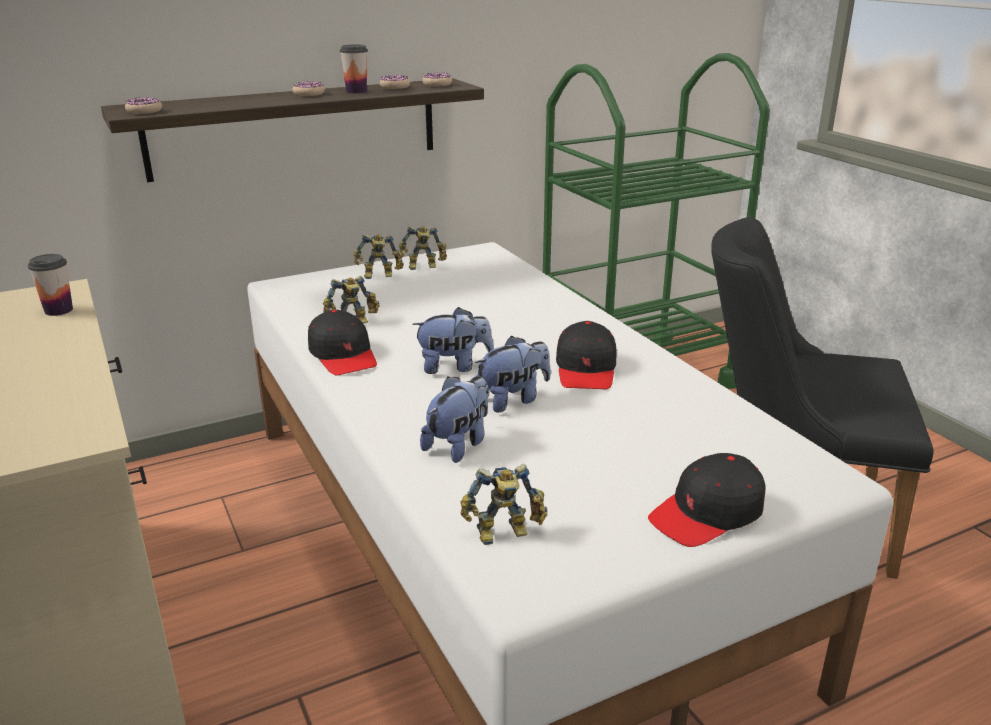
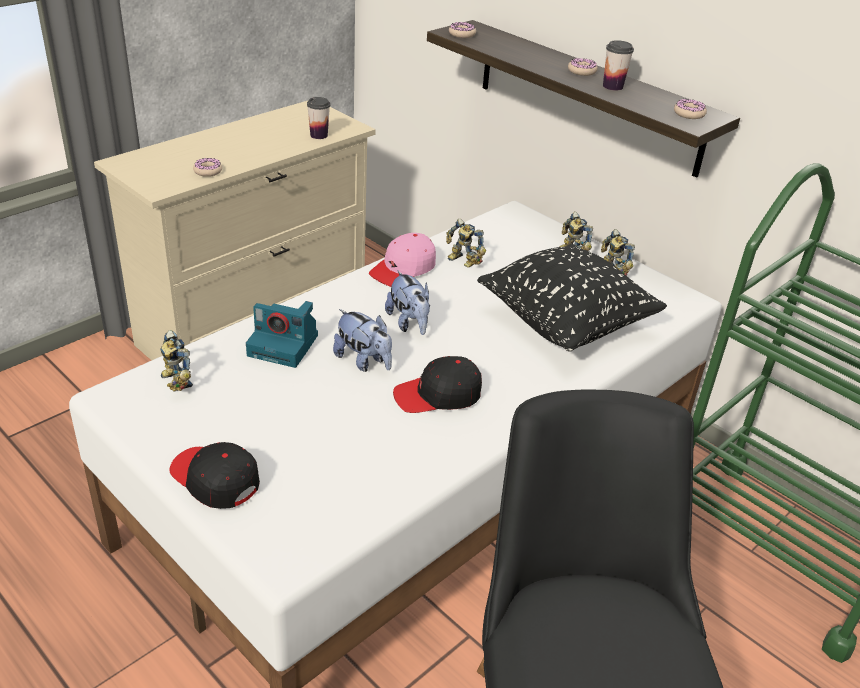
camera: 70 degrees right, 10 degrees up
(343, 355) = (403, 269): black cap -> pink cap
(395, 87) = (653, 98): donut -> donut (208, 171)
(459, 444) = (285, 345): plush toy -> camera
(496, 298) = (565, 325): none -> black pillow

